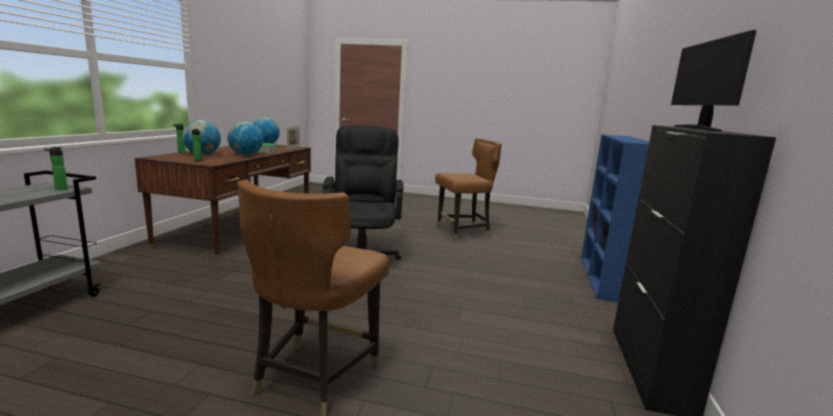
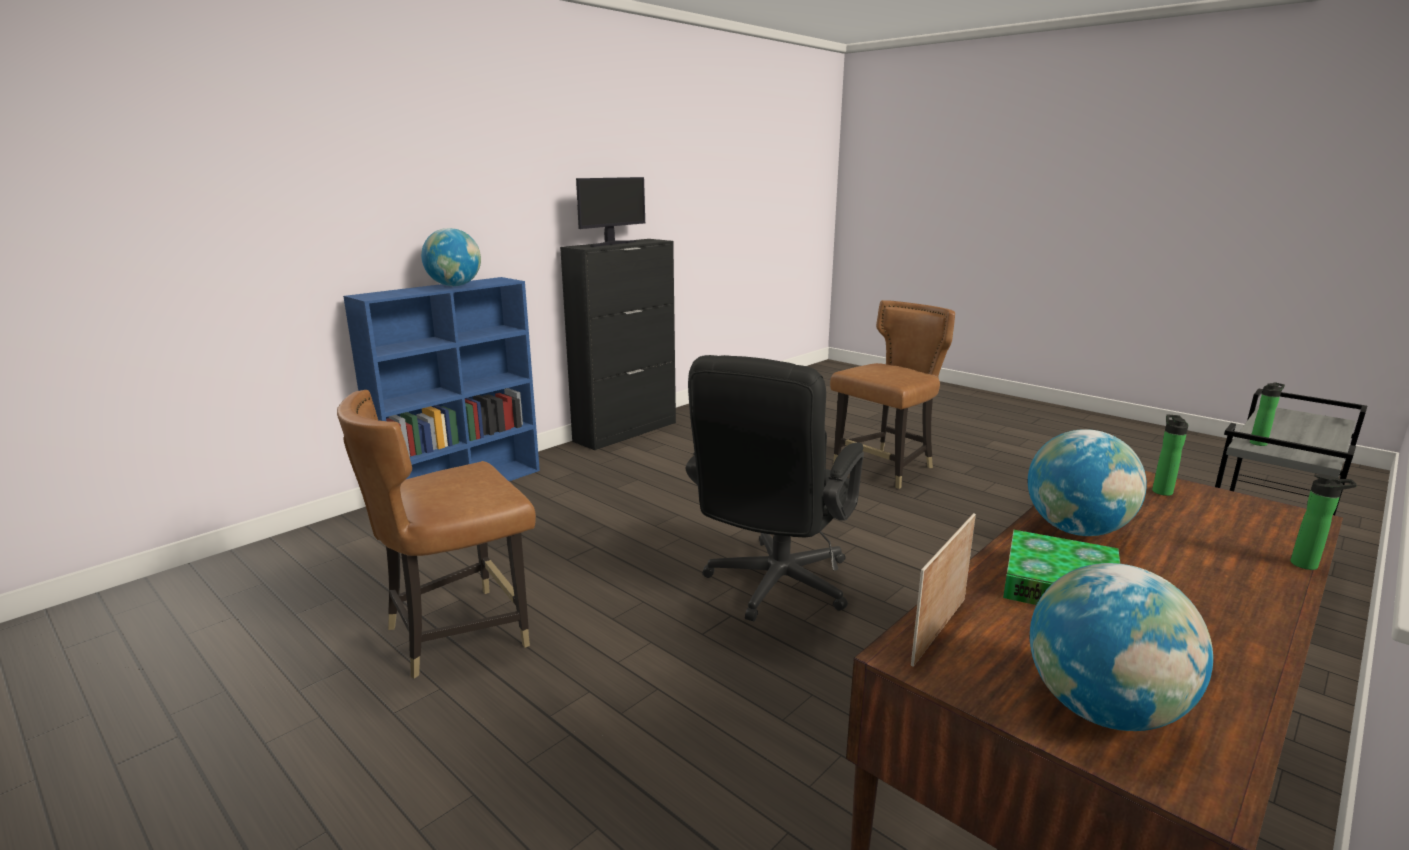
camera: 150 degrees left, 5 degrees up
(202, 154) = (1209, 539): globe -> globe (454, 286)
(463, 233) = (457, 633): brown chair -> brown chair turned 45 degrees counterclockwise

